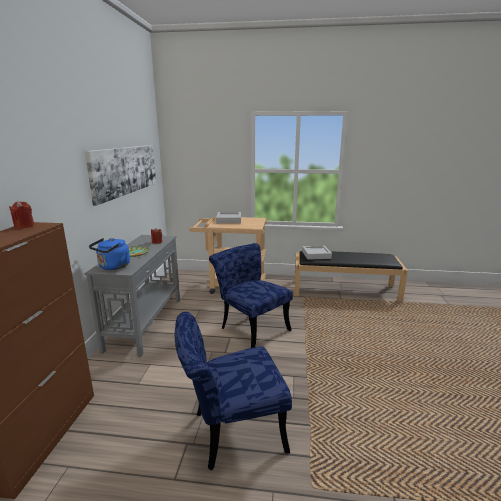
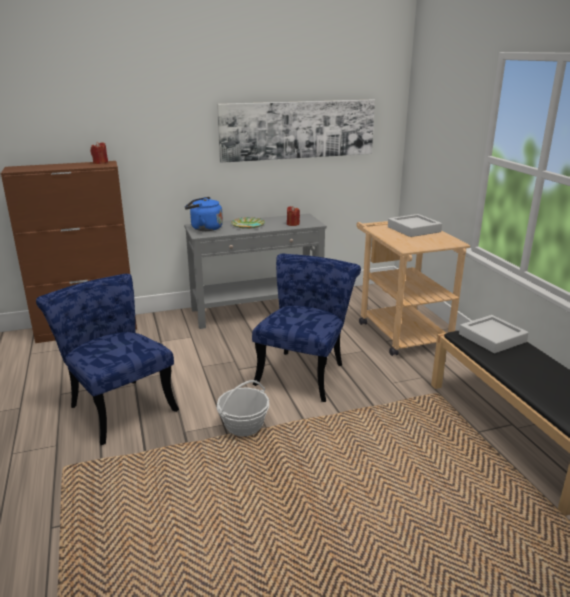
camera: 65 degrees right, 5 degrees up
(301, 367) = (244, 426): none -> basket

